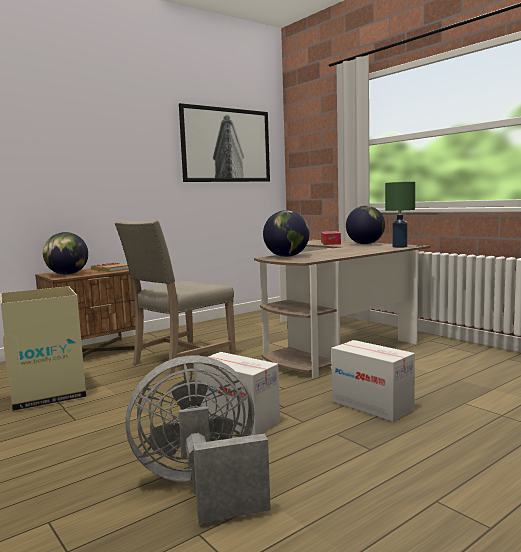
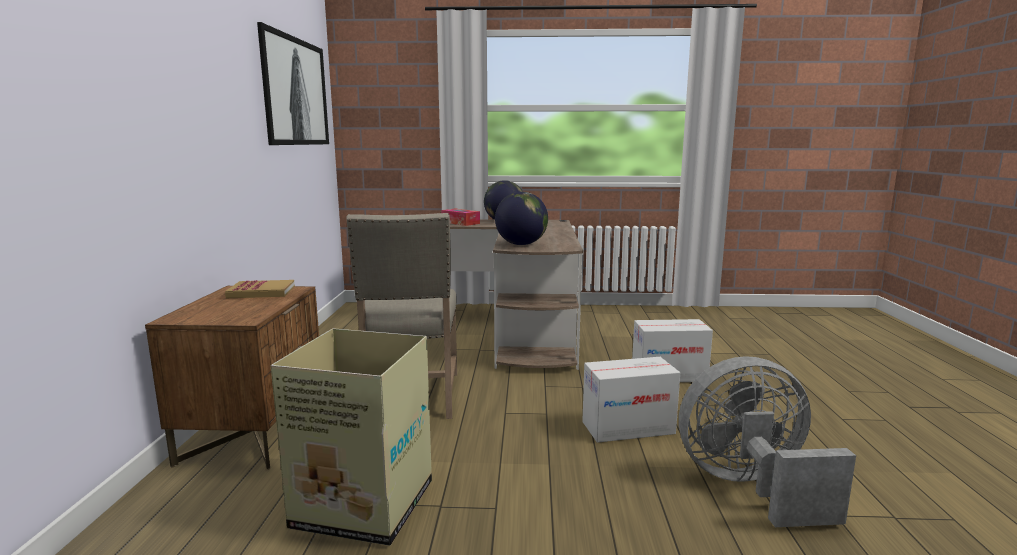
camera: 50 degrees left, 5 degrees up
(67, 274) = (227, 313): globe -> none
(201, 486) = (750, 487): grey fan -> grey fan turned 60 degrees clockwise
(400, 247) = (554, 223): green table lamp -> none

